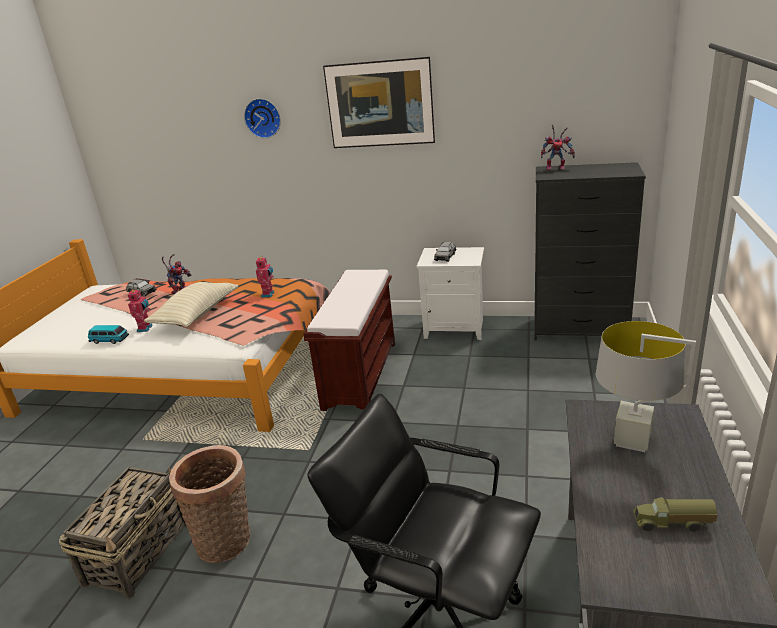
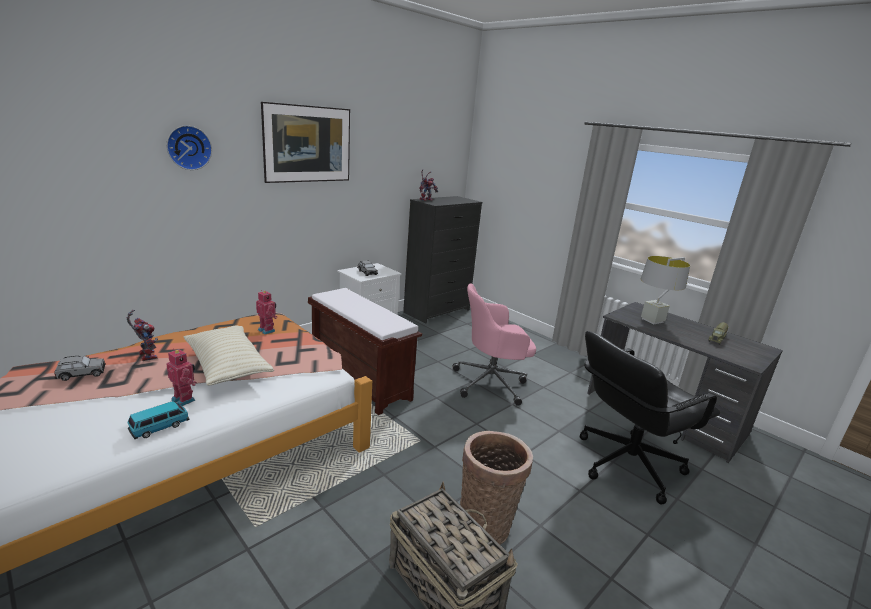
camera: 60 degrees left, 5 degrees down
(473, 438) = (491, 383): none -> pink office chair

